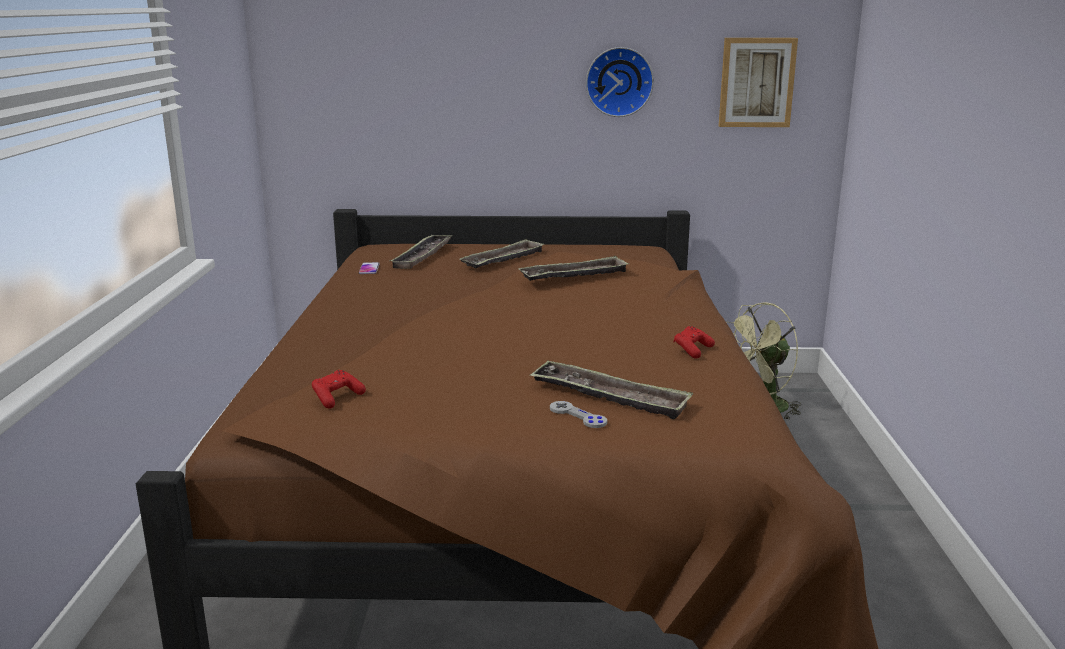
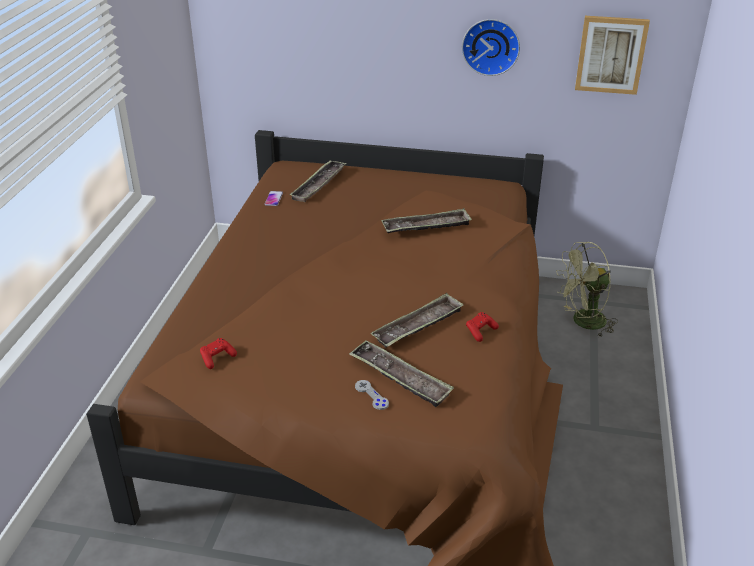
camera: 10 degrees right, 15 degrees up
(503, 260) = (380, 195): tray -> tray (418, 326)

